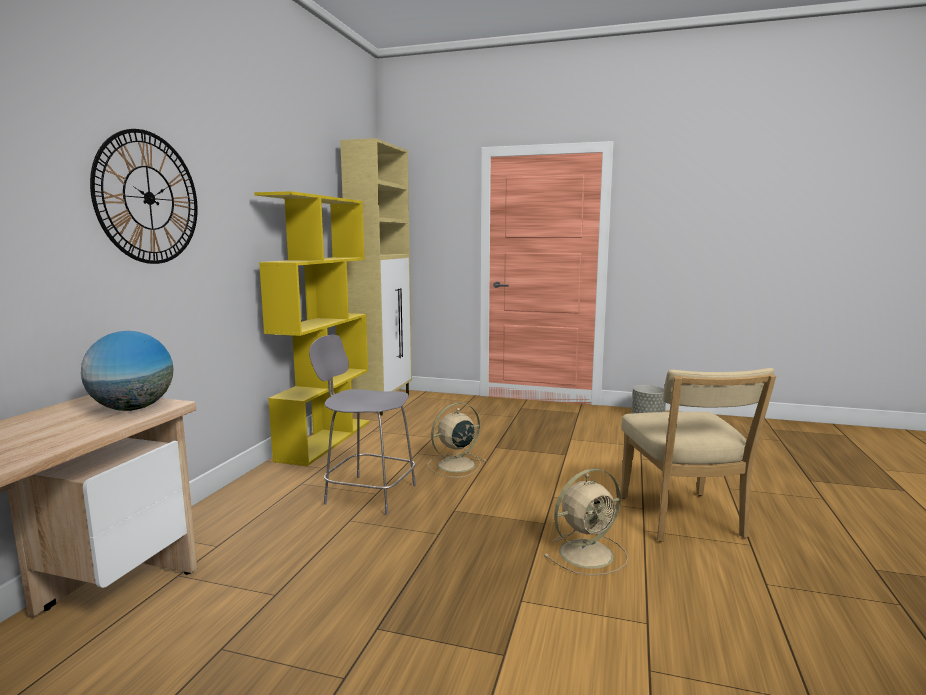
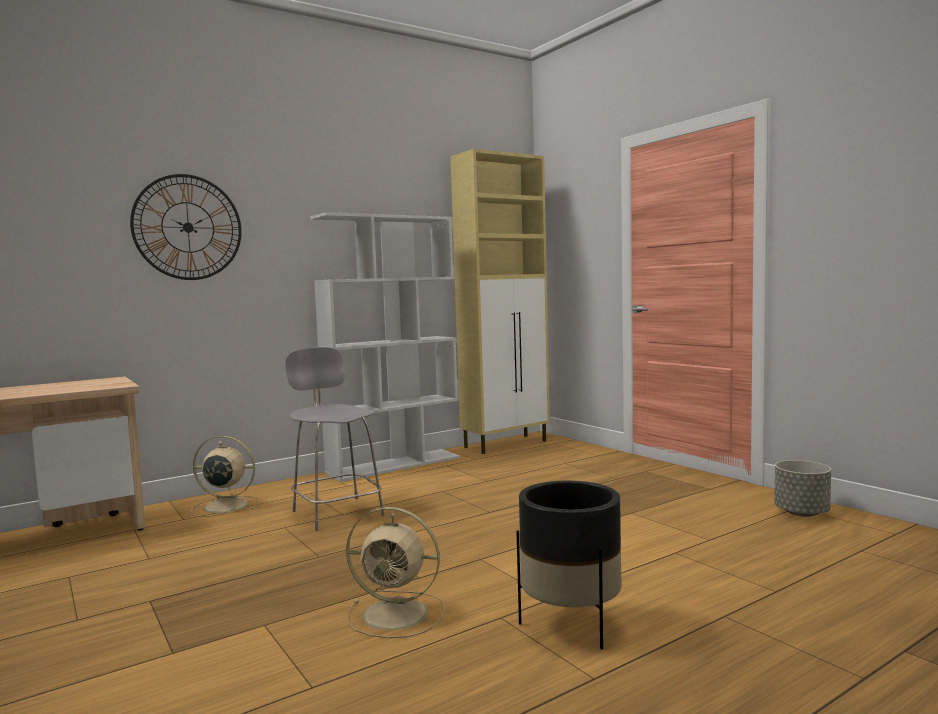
camera: 40 degrees right, 5 degrees down
(133, 409) = (99, 385): globe -> none
(325, 439) = (394, 465): yellow bookcase -> white bookcase
(455, 465) = (452, 508): beige fan -> beige fan (224, 506)
(683, 519) = (571, 624): beige chair -> black planter

